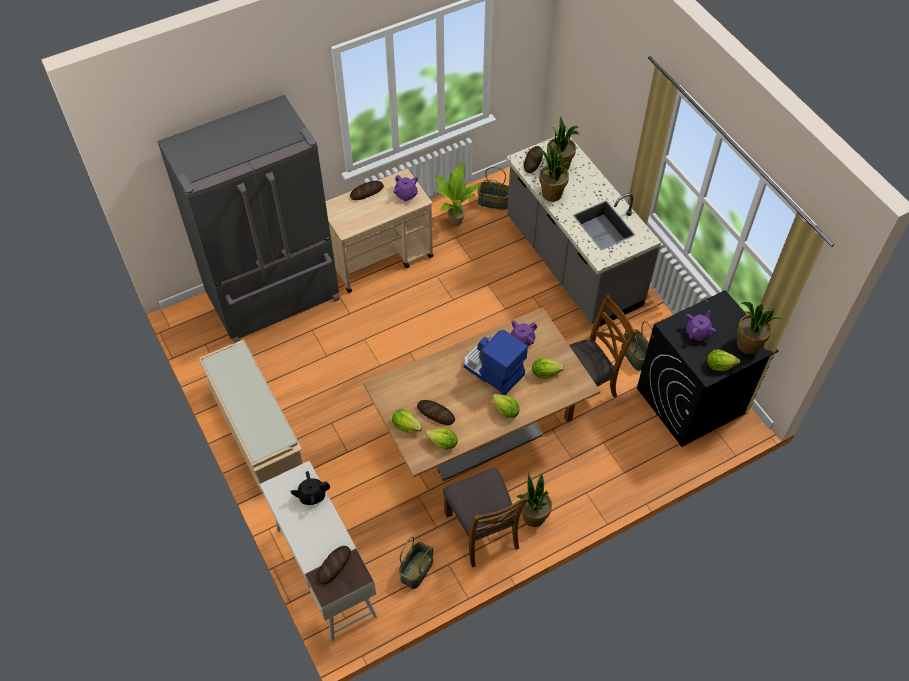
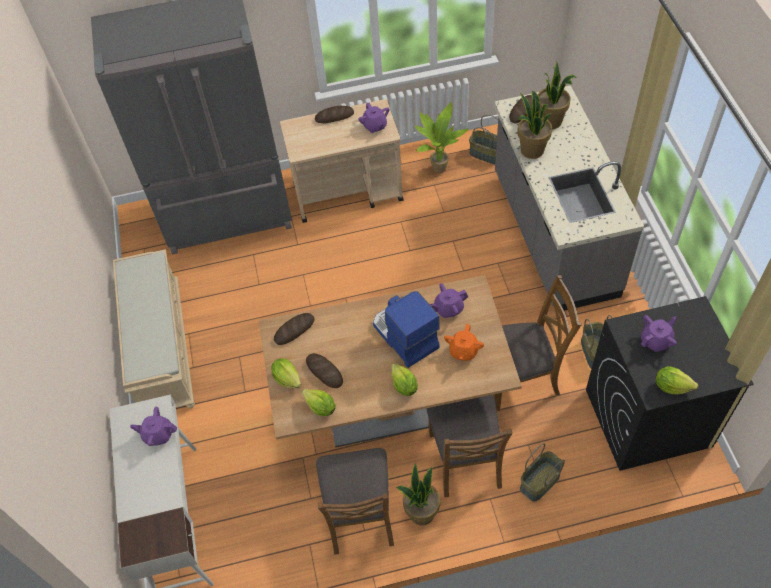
camera: 20 degrees right, 0 degrees up
(312, 495) = (158, 434): black teapot -> purple teapot
(334, 566) = (152, 521): bread -> bread (294, 330)
(417, 570) = (273, 543): basket -> basket (540, 482)
(545, 373) = (463, 351): lettuce -> orange teapot
(556, 466) = (466, 459): none -> brown chair
(747, 345) = (715, 369): potted plant -> none

